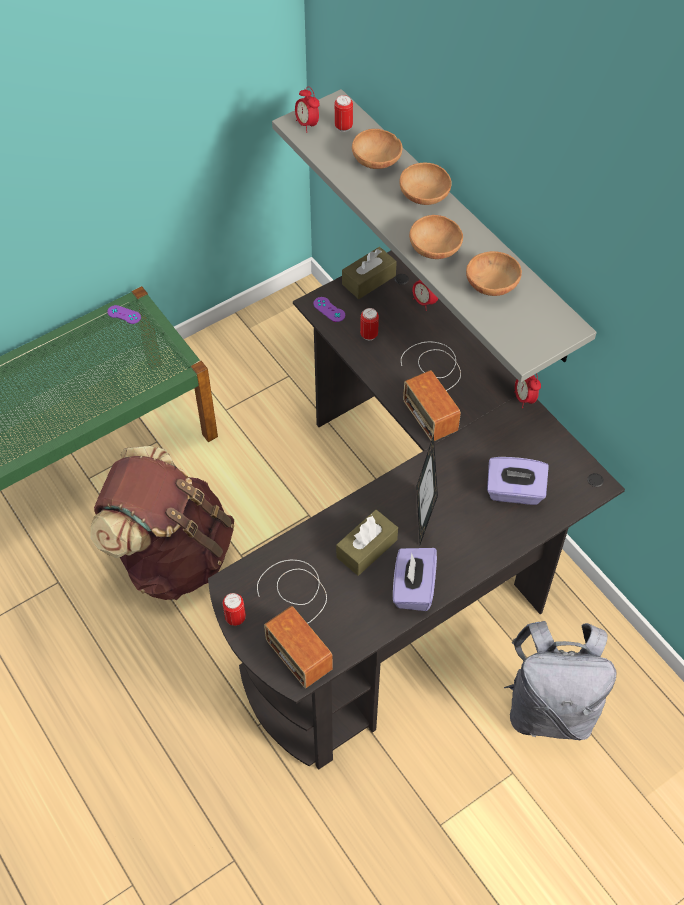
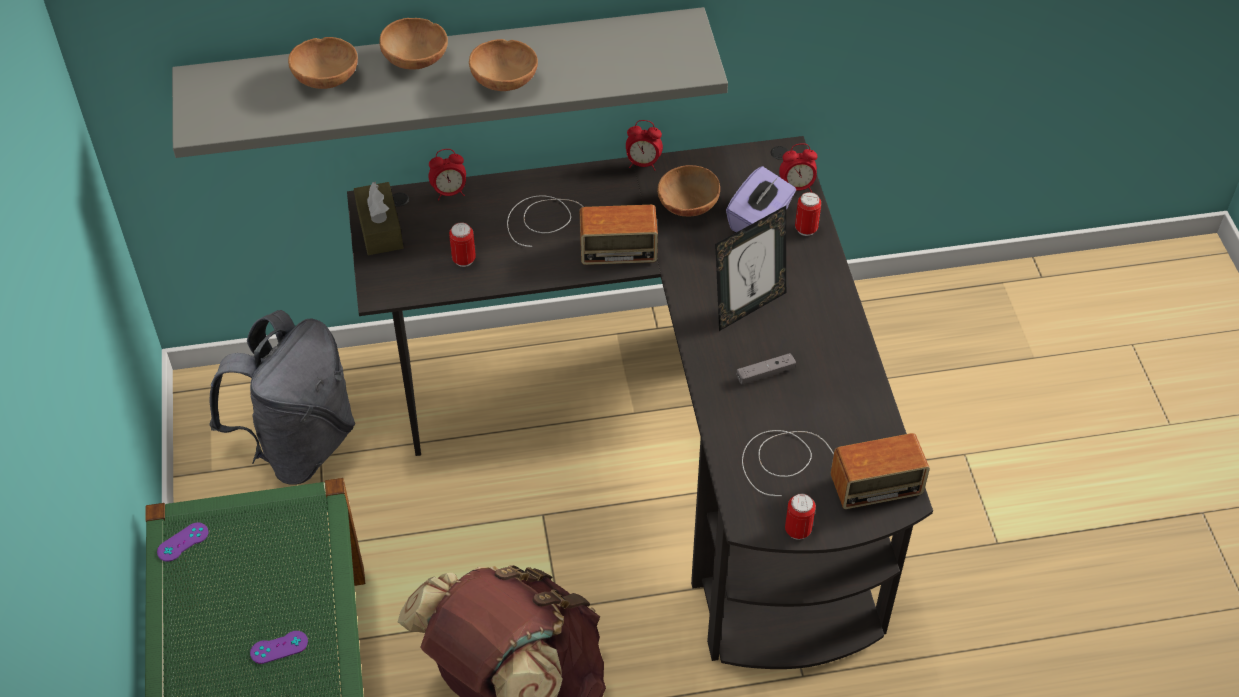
camera: 65 degrees left, 5 degrees down
(307, 124) = (209, 117): alarm clock -> alarm clock (797, 187)
(329, 309) = (398, 282): purple game controller -> purple game controller (279, 647)
(343, 127) = (243, 87): can -> can (806, 229)
(366, 548) = (765, 373): brown tissue box -> grey game controller
(413, 588) = (838, 352): purple tissue box -> none
(423, 515) = (748, 307): picture frame -> picture frame turned 60 degrees counterclockwise
(491, 285) = (588, 57): brown bowl -> brown bowl (686, 206)
(549, 707) = (904, 390): grey backpack -> grey backpack (299, 445)

